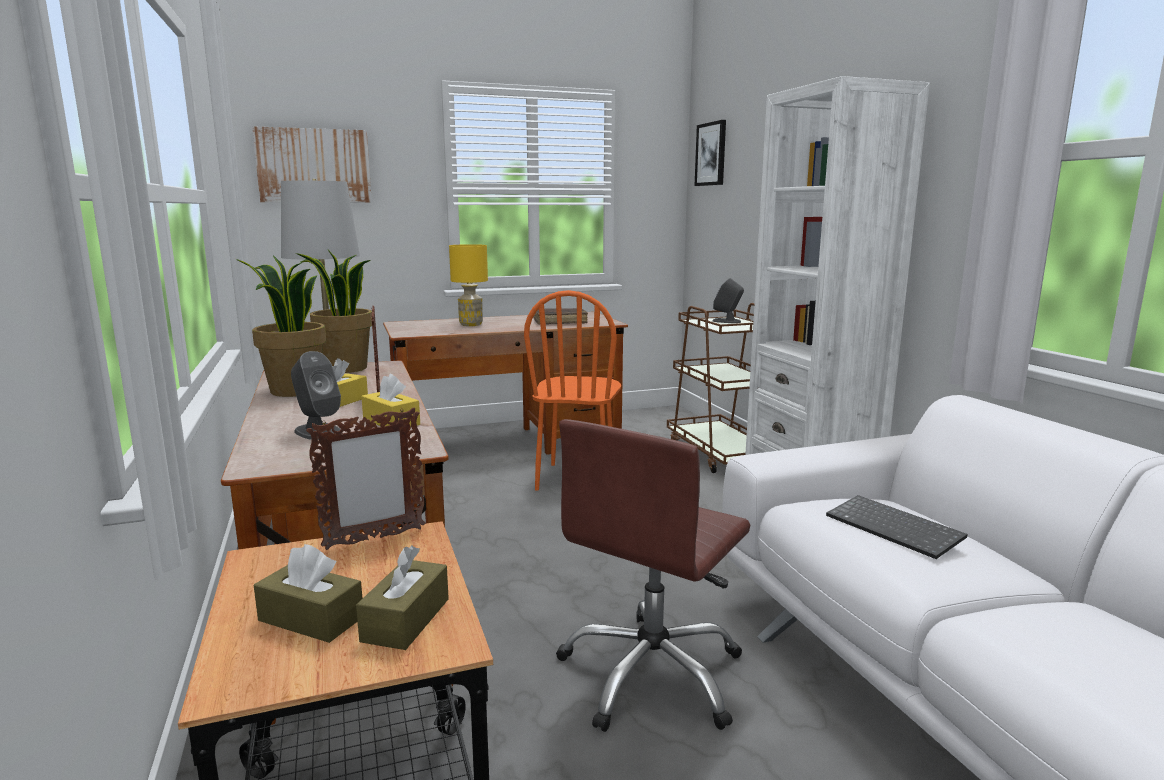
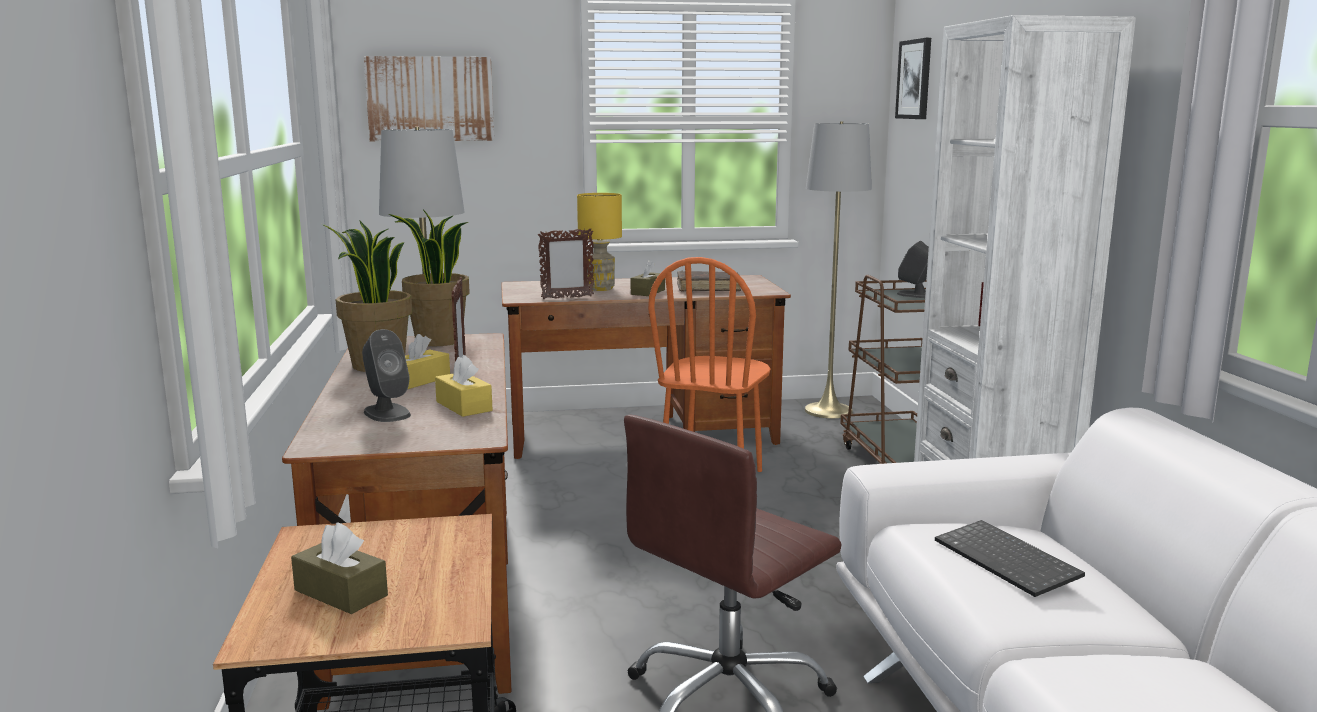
camera: 10 degrees right, 0 degrees up
(373, 539) = (419, 526): picture frame -> picture frame (567, 297)
(406, 620) = (424, 601): brown tissue box -> brown tissue box (648, 292)
(650, 418) = (828, 411): none -> grey floor lamp

